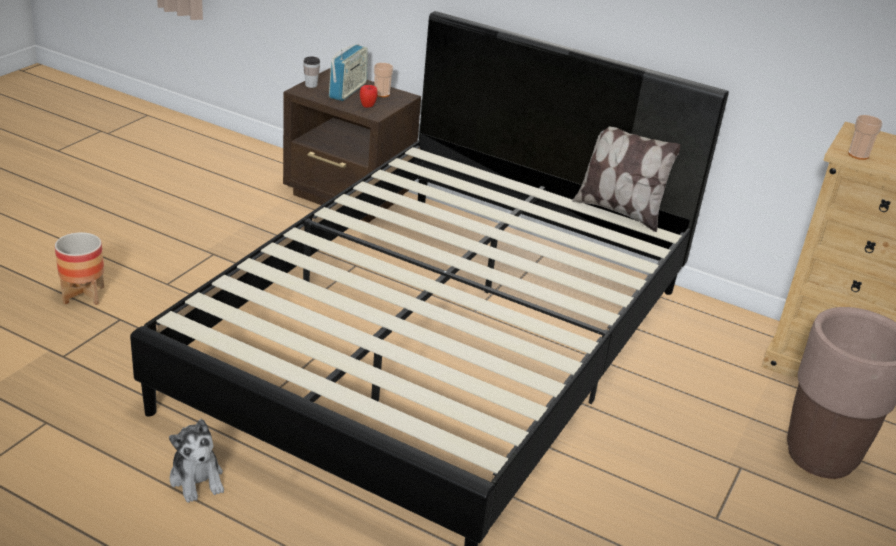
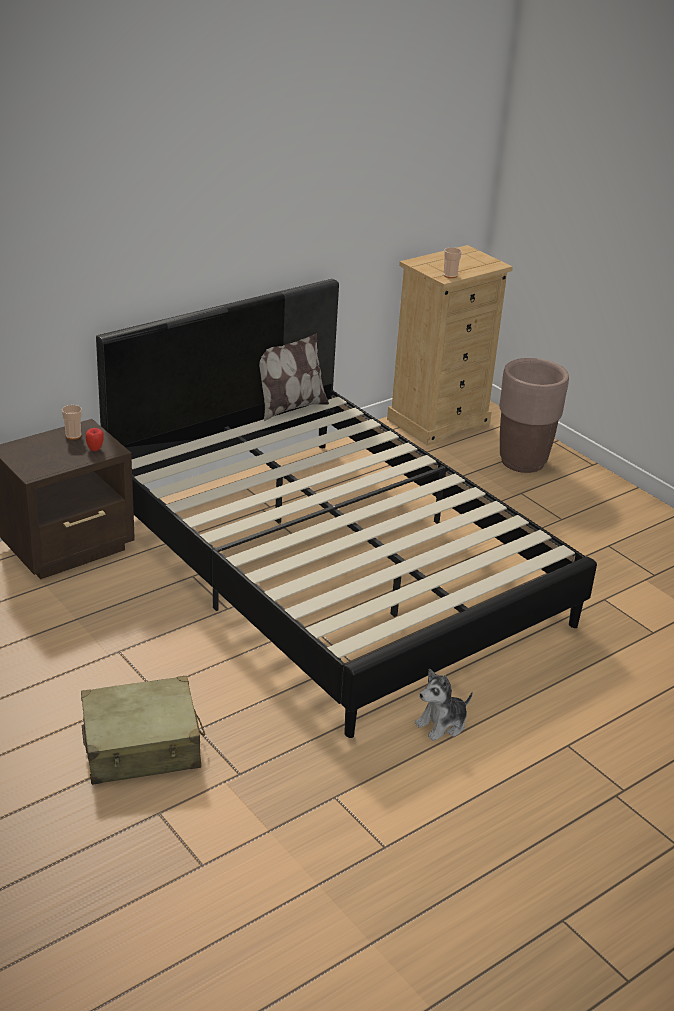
camera: 65 degrees left, 0 degrees up
(84, 295) = (142, 746): planter -> beige suitcase
(197, 479) = (442, 724): plush toy -> plush toy turned 150 degrees clockwise
(311, 85) = (24, 466): cup -> none
(348, 91) = (52, 450): radio -> none

